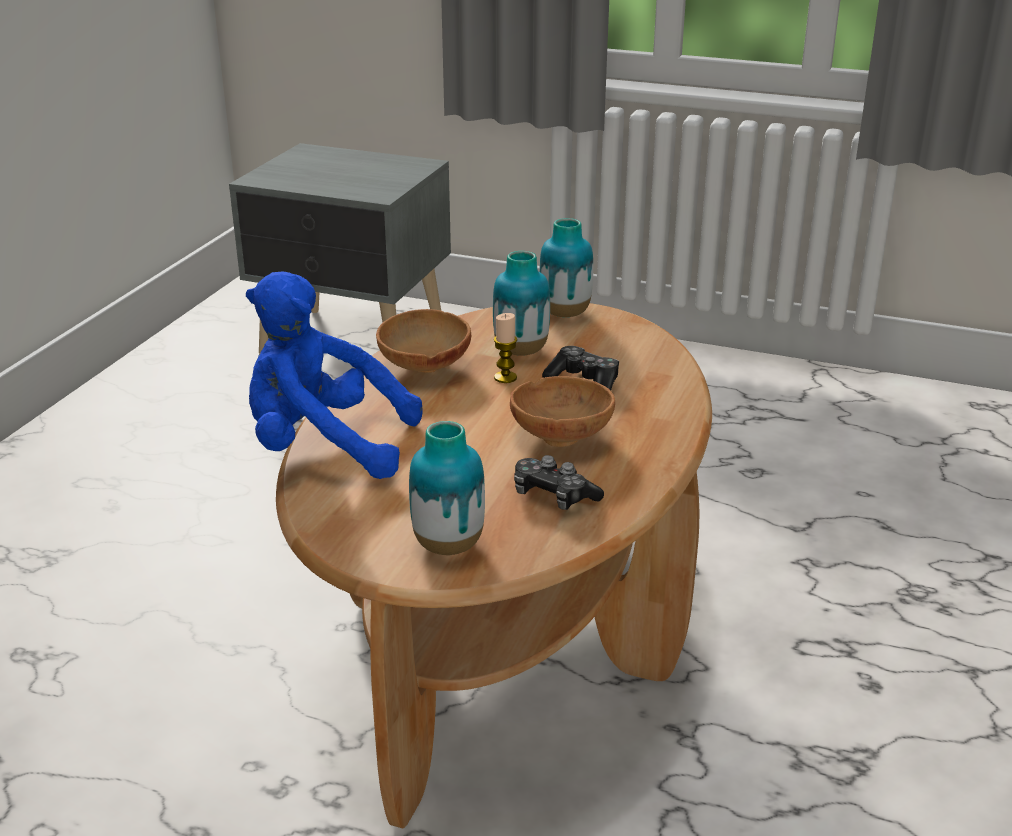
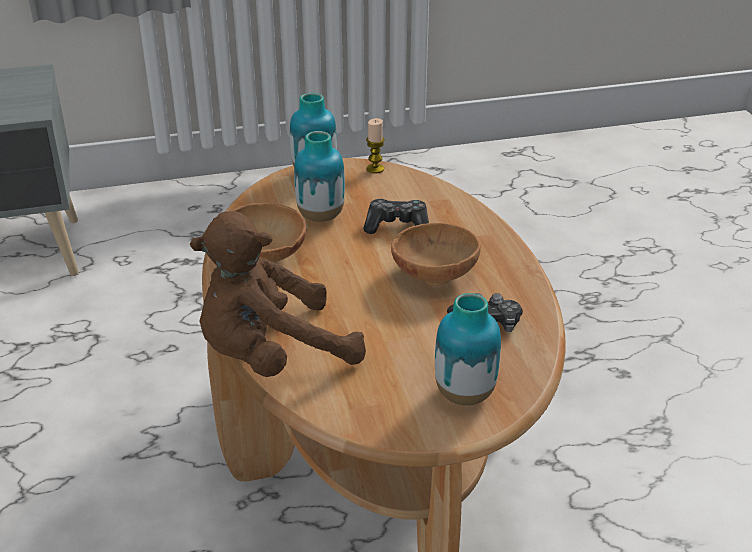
camera: 35 degrees left, 5 degrees up
(324, 447) = (272, 356): blue plush toy -> brown plush toy
(505, 377) = (337, 243): candle -> candle (375, 169)

